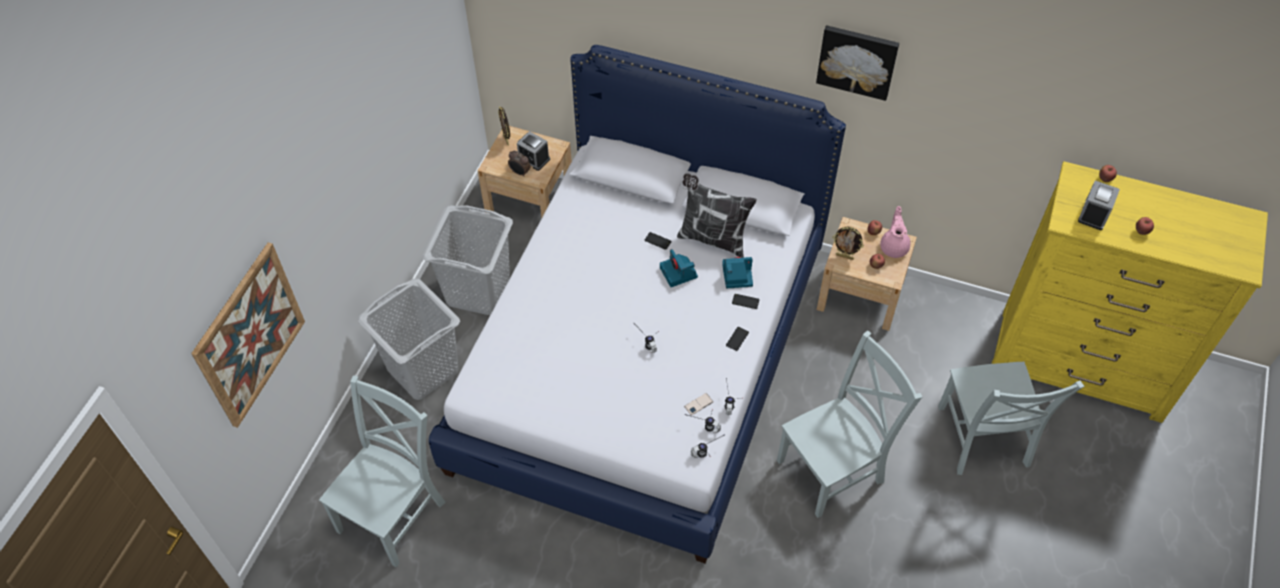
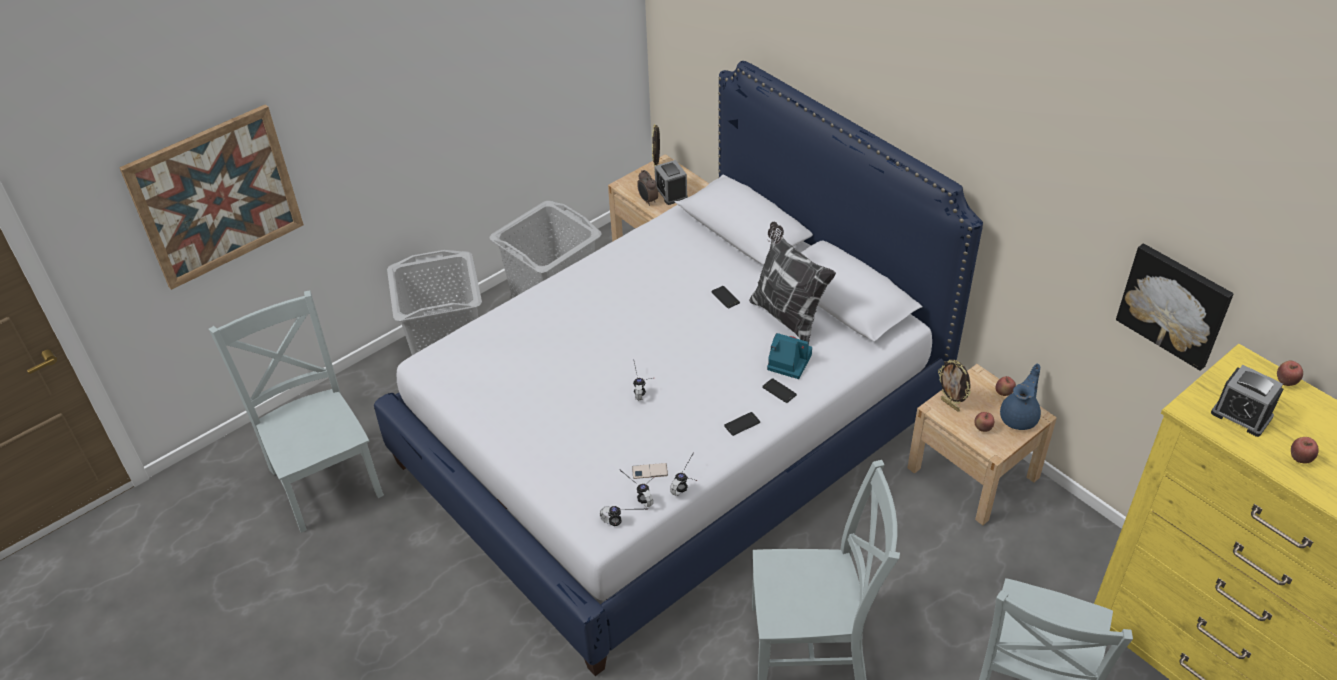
camera: 30 degrees right, 10 degrees down
(394, 513) = (325, 478): grey chair -> grey chair turned 90 degrees counterclockwise
(679, 273) = (725, 336): camera -> none
(857, 60) = (1007, 136): picture -> picture (1175, 304)
(894, 247) = (1020, 417): pink teapot -> blue teapot
(1094, 214) = (1241, 415): alarm clock -> alarm clock turned 105 degrees counterclockwise

